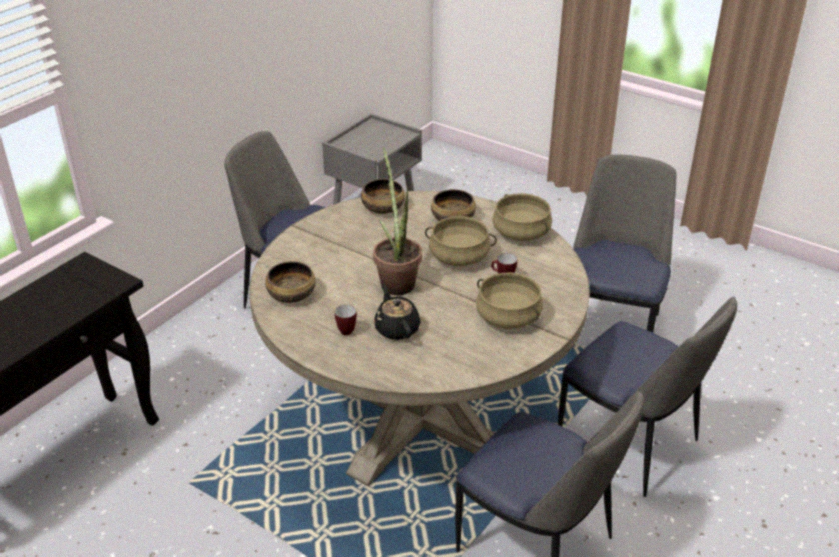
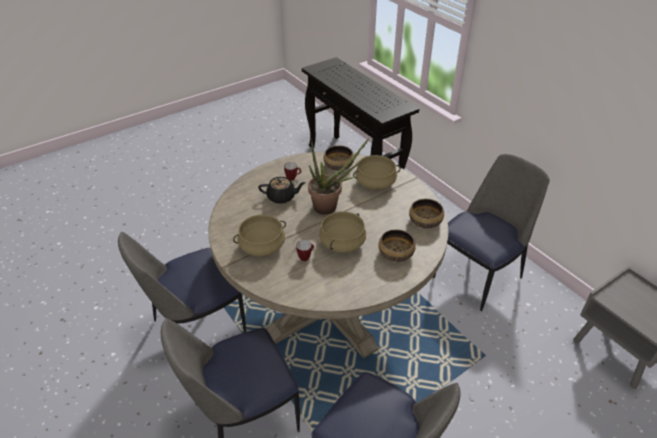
camera: 110 degrees right, 5 degrees up
(521, 233) = (359, 287): beige cooking pot -> beige cooking pot (375, 183)

